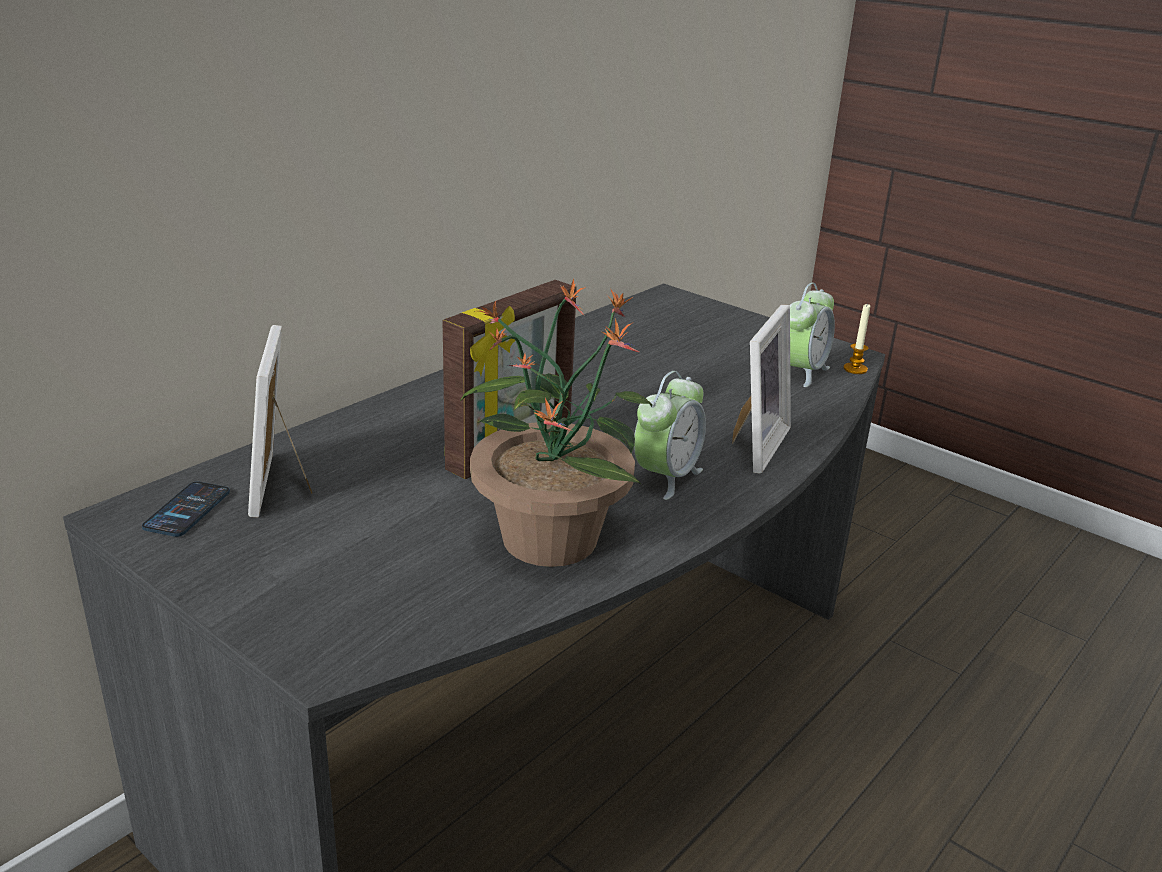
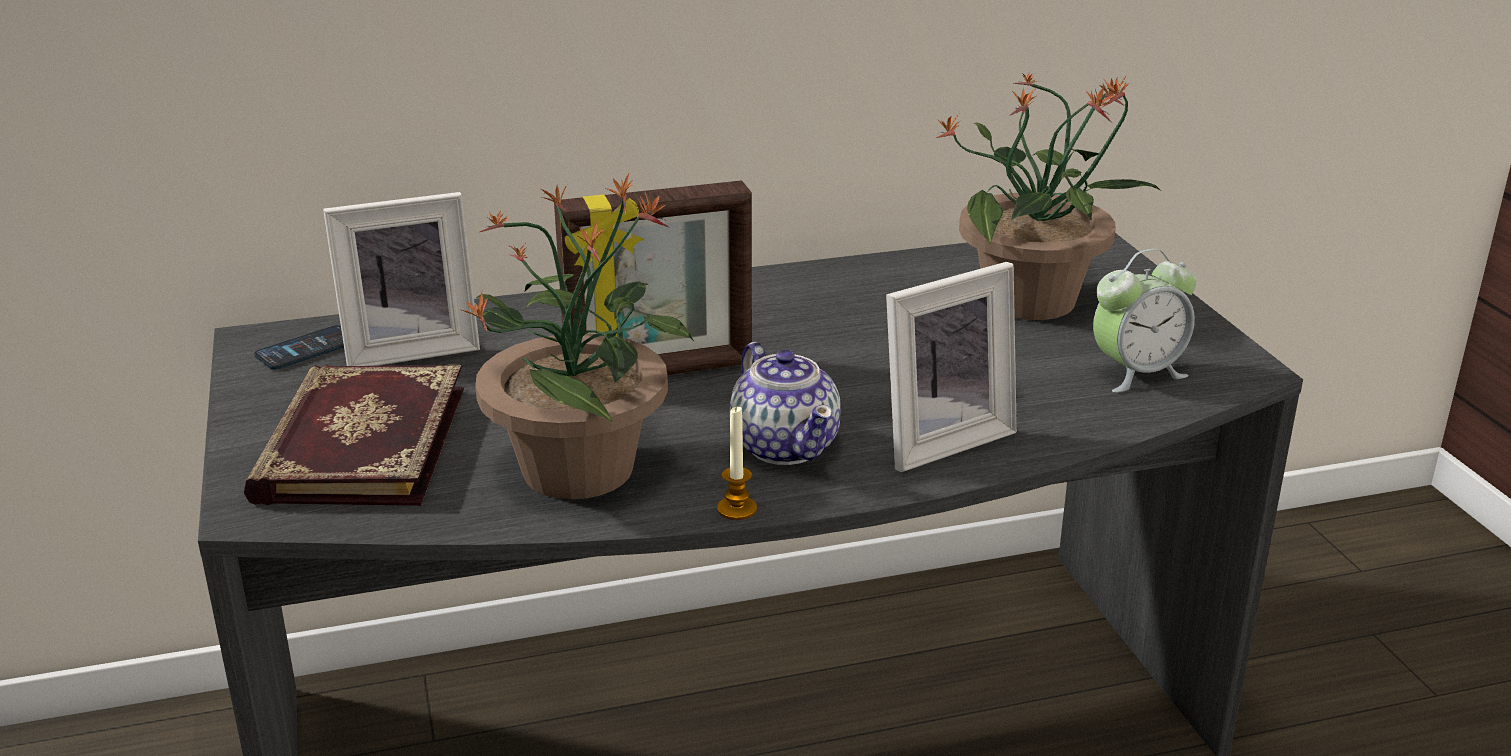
camera: 35 degrees right, 0 degrees up
(285, 484) = (410, 349): picture frame -> picture frame turned 135 degrees counterclockwise
(344, 575) = (358, 443): none -> book
(666, 477) = (785, 445): alarm clock -> teapot
(685, 340) = (1033, 301): none -> potted plant
(855, 369) = (1222, 387): candle -> candle (737, 509)

